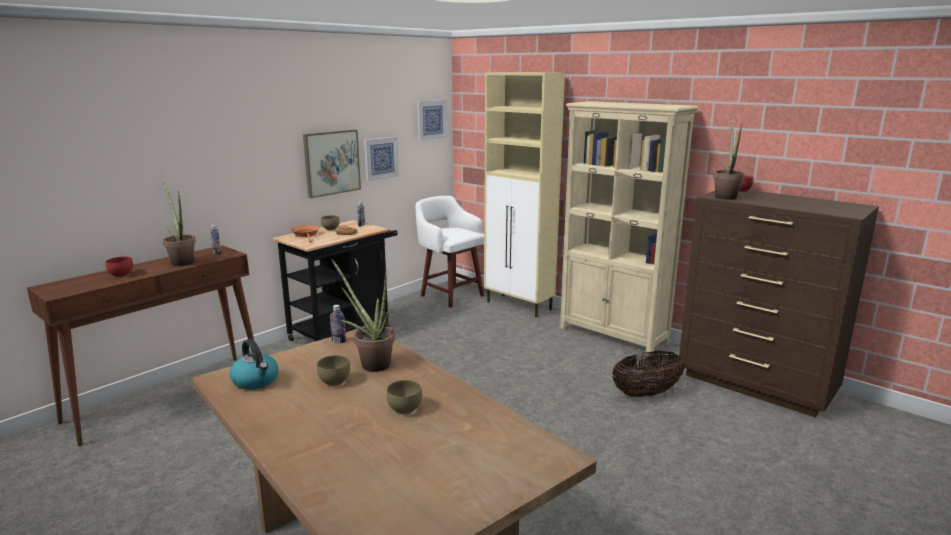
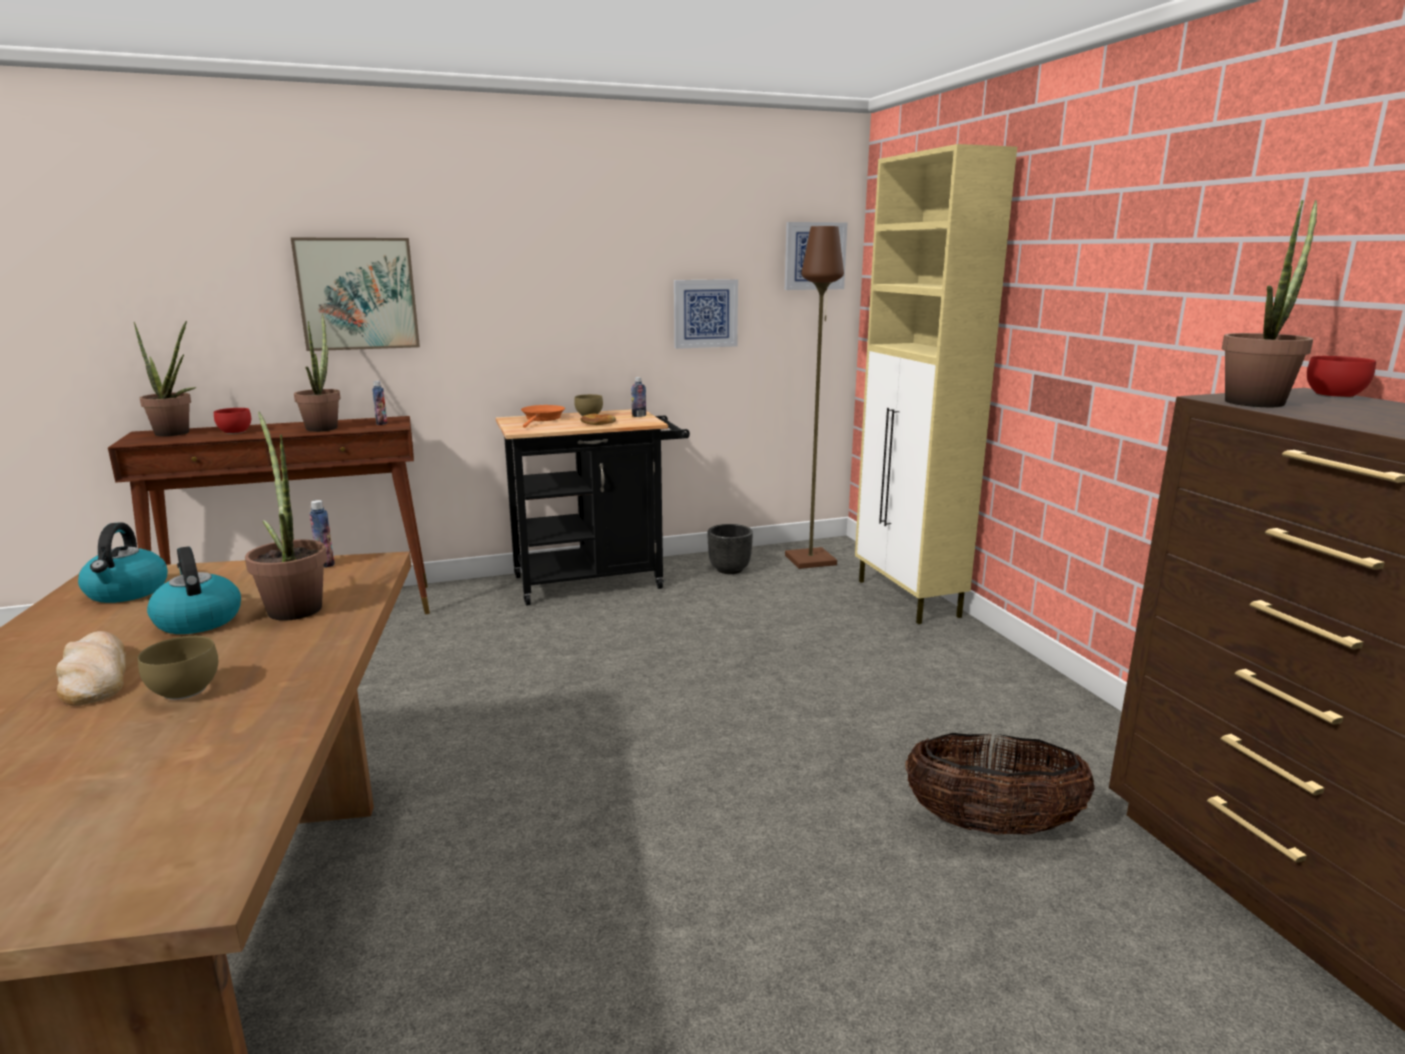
camera: 30 degrees right, 0 degrees up
(75, 283) = (177, 434): none -> potted plant
(331, 162) = (610, 312): picture -> picture (358, 294)
(335, 382) = (198, 620): brown bowl -> kettle
(341, 417) = (94, 675): none -> bread
(413, 309) = (730, 569): none -> black planter
(450, 295) = (810, 560): white stool -> brown floor lamp
(613, 336) = (1037, 691): beige bookcase -> none

